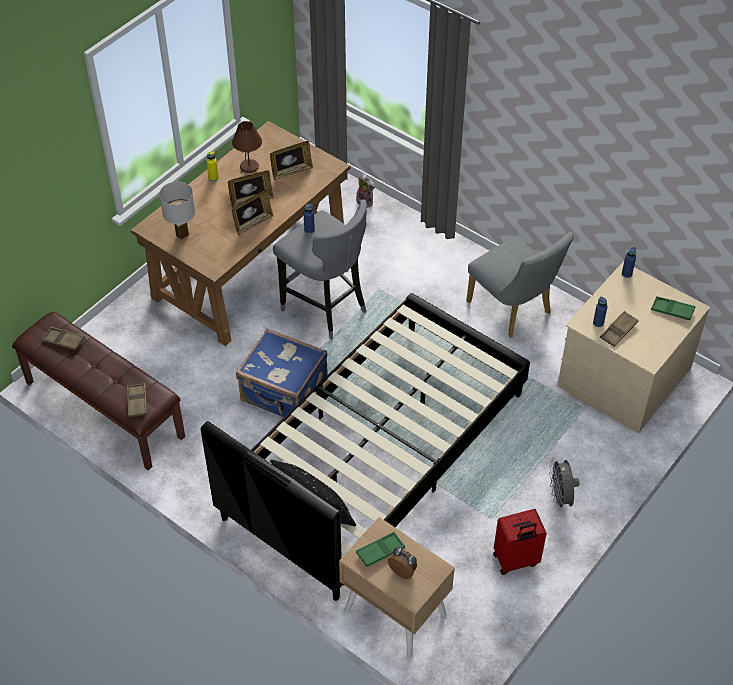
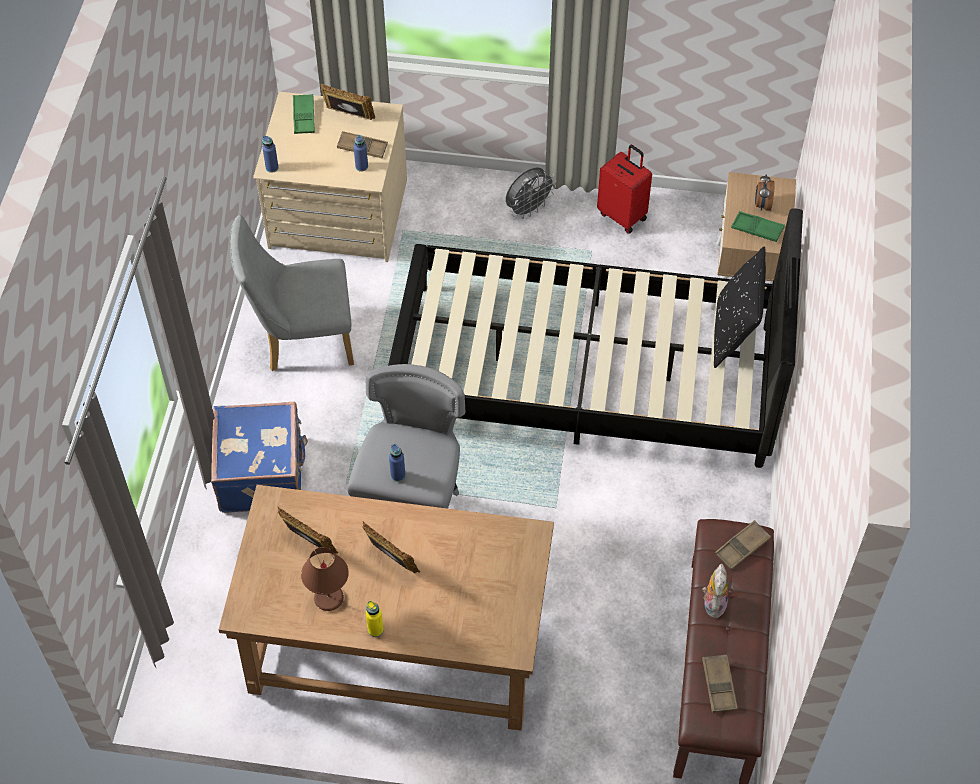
camera: 120 degrees left, 5 degrees up
(182, 235) = (503, 602): white table lamp -> none
(252, 223) = (431, 535): picture frame -> picture frame (348, 117)
(284, 393) = (566, 498): blue suitcase -> blue suitcase (263, 473)
(366, 202) = (197, 573): plush toy -> plush toy (713, 603)
(513, 311) = (301, 340): grey chair -> grey chair turned 120 degrees counterclockwise

